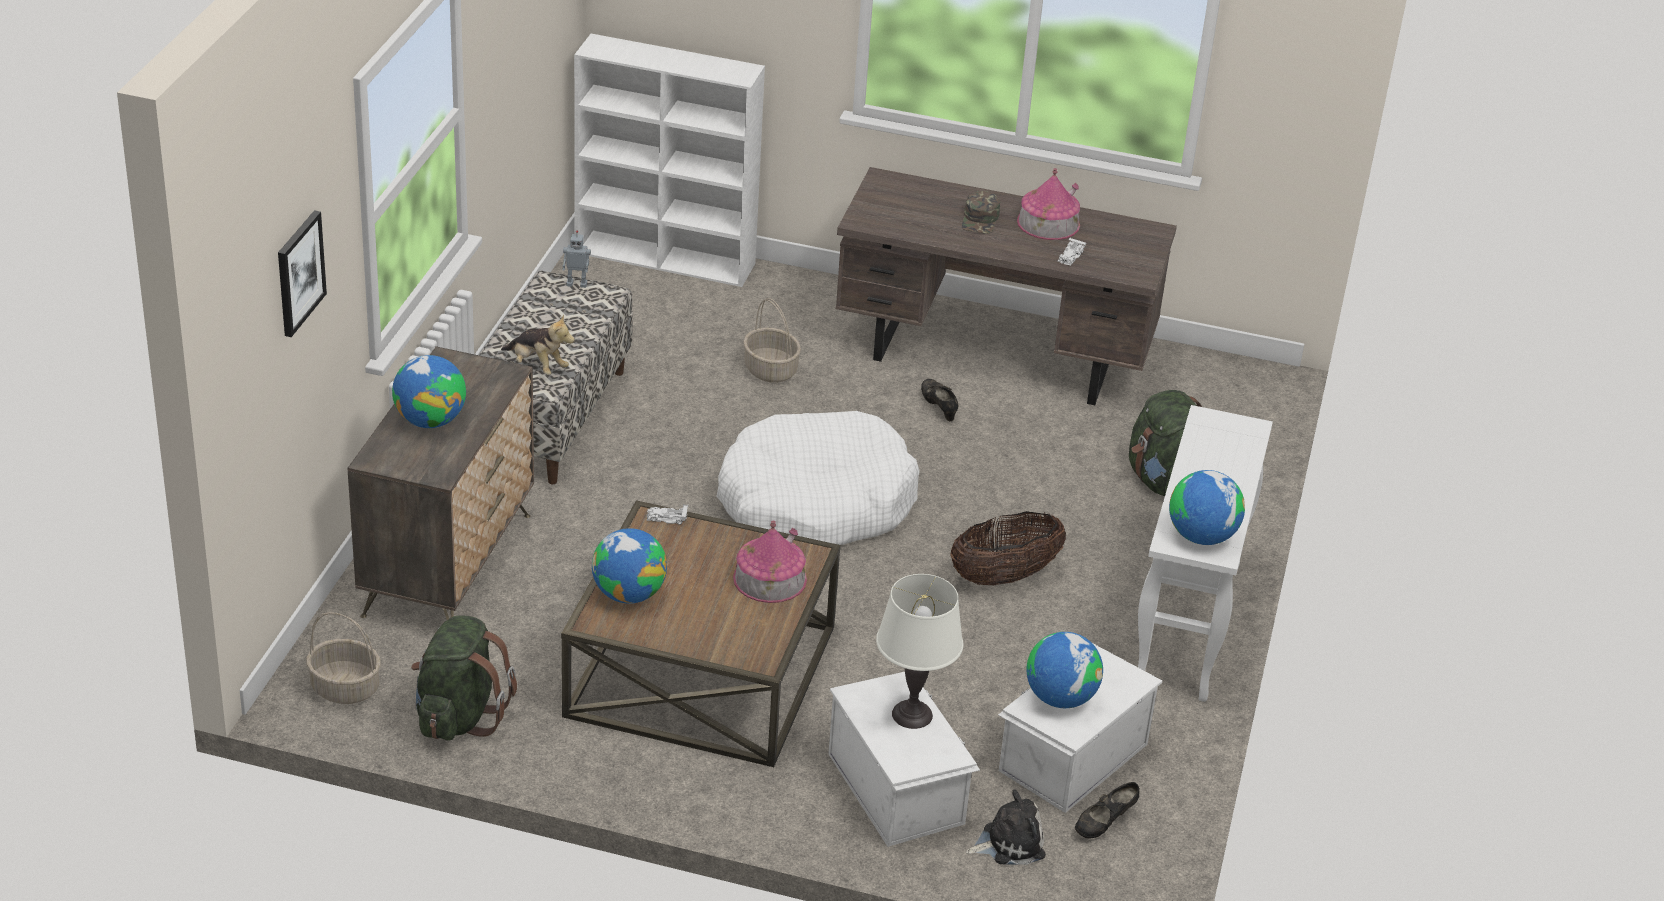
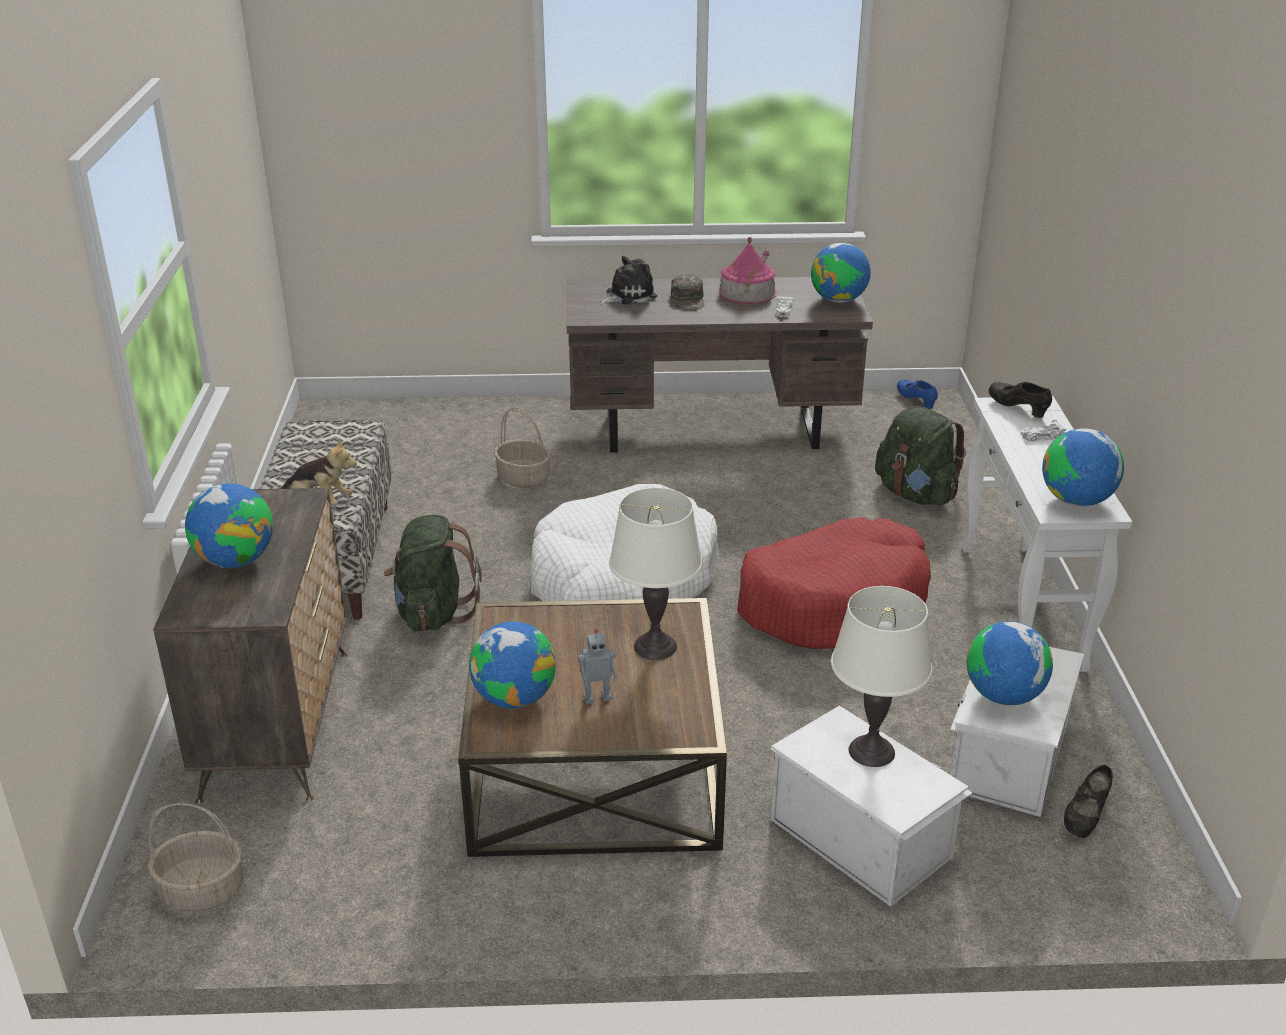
camera: 15 degrees left, 5 degrees down
(299, 273) = (49, 392): picture -> none
(459, 716) = (349, 887): green backpack -> green backpack (433, 613)
(577, 283) = (329, 425): toy robot -> toy robot (597, 697)
(666, 518) = (517, 612): white toy car -> white toy car (1041, 436)
(667, 258) = (387, 411): white bookcase -> none
(770, 579) = (655, 647): toy house -> white table lamp
(939, 408) = (689, 477): black shoe -> black shoe (1018, 409)
(1004, 576) = (833, 603): basket -> red dog bed
(1009, 843) = (1008, 865): plush toy -> plush toy (628, 295)
(1138, 254) = (838, 300): none -> globe
(1239, 371) = (916, 401): none -> blue shoe

